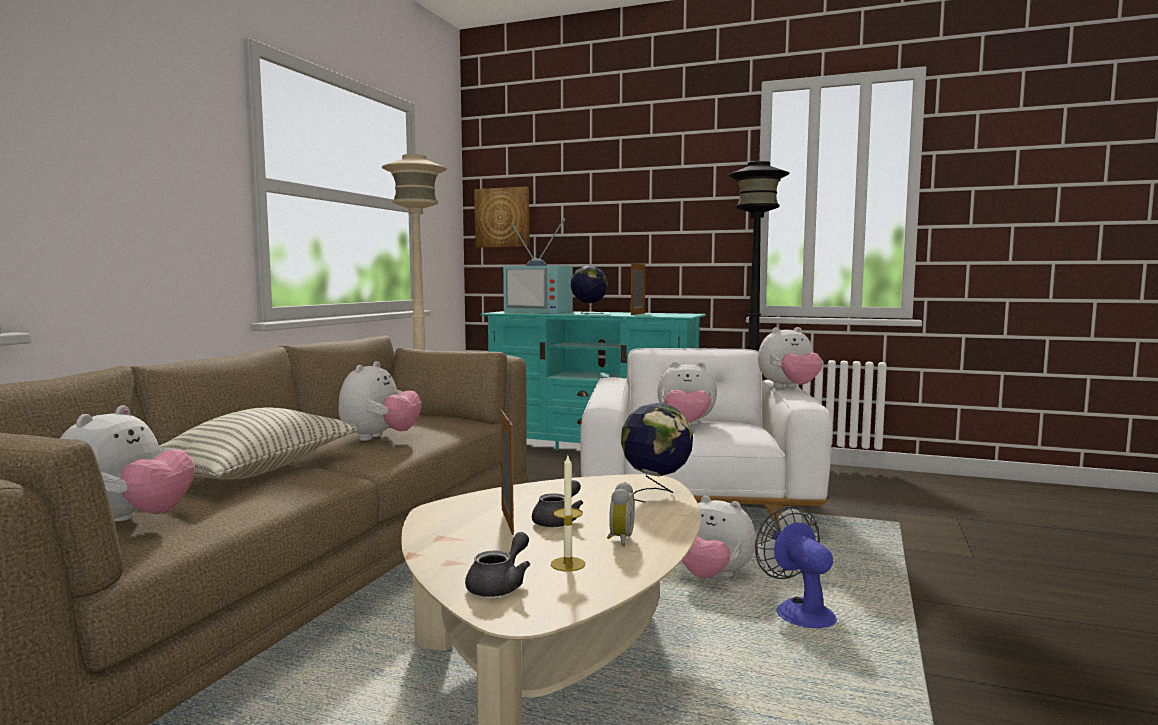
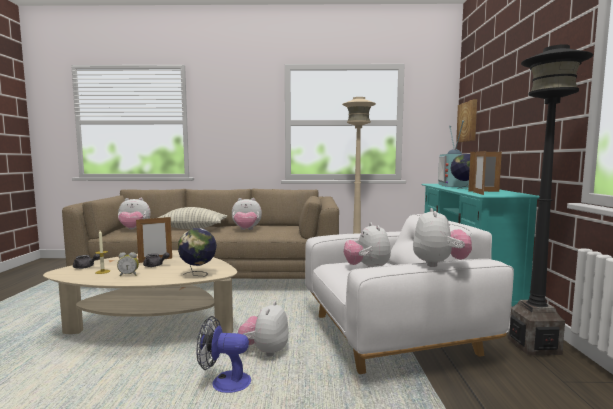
camera: 70 degrees right, 0 degrees up
(660, 315) = (478, 193): none -> picture frame
(789, 388) = (439, 264): plush toy -> plush toy turned 135 degrees counterclockwise
(798, 610) = (224, 382): fan -> fan turned 135 degrees counterclockwise

